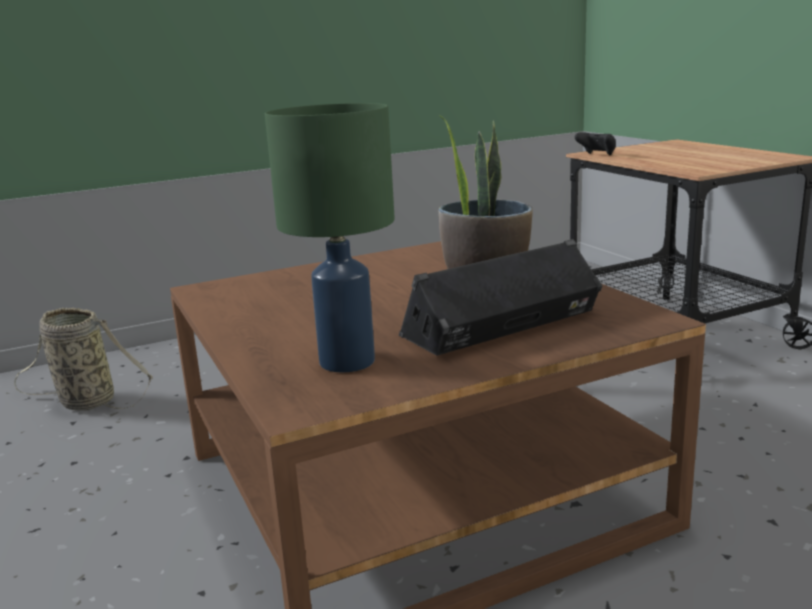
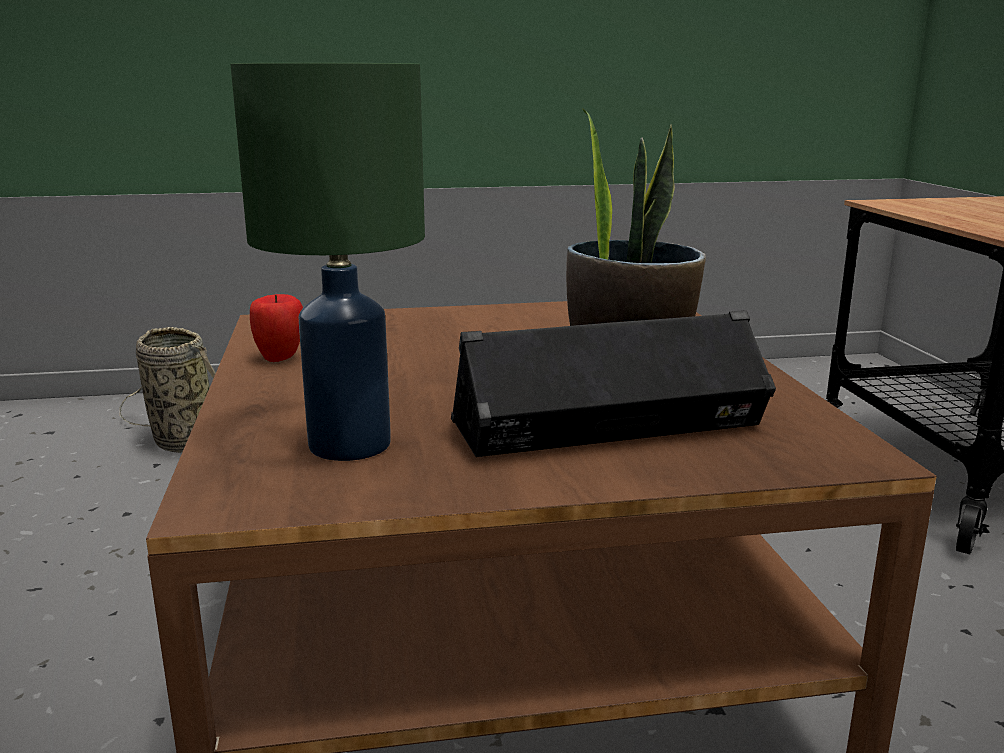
camera: 15 degrees right, 0 degrees up
(238, 314) = (280, 358): none -> apple
(597, 155) = (887, 205): black game controller -> none

